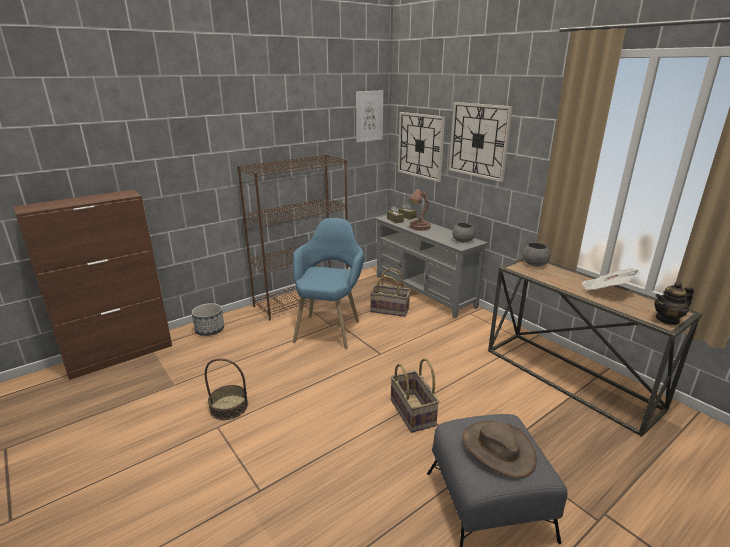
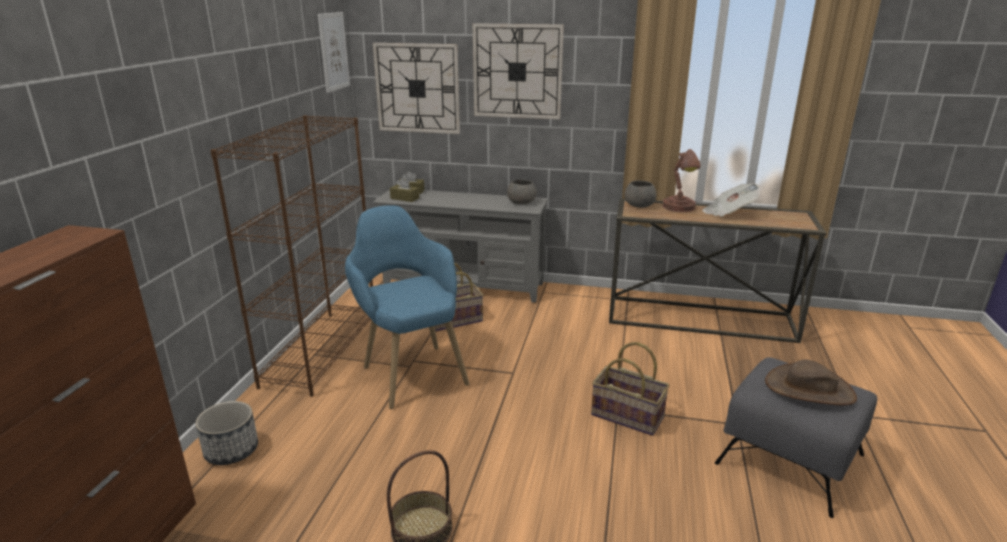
camera: 40 degrees left, 0 degrees up
(419, 227) = (449, 200): brown table lamp -> brown table lamp (679, 208)
(667, 319) = (803, 222): teapot -> none

